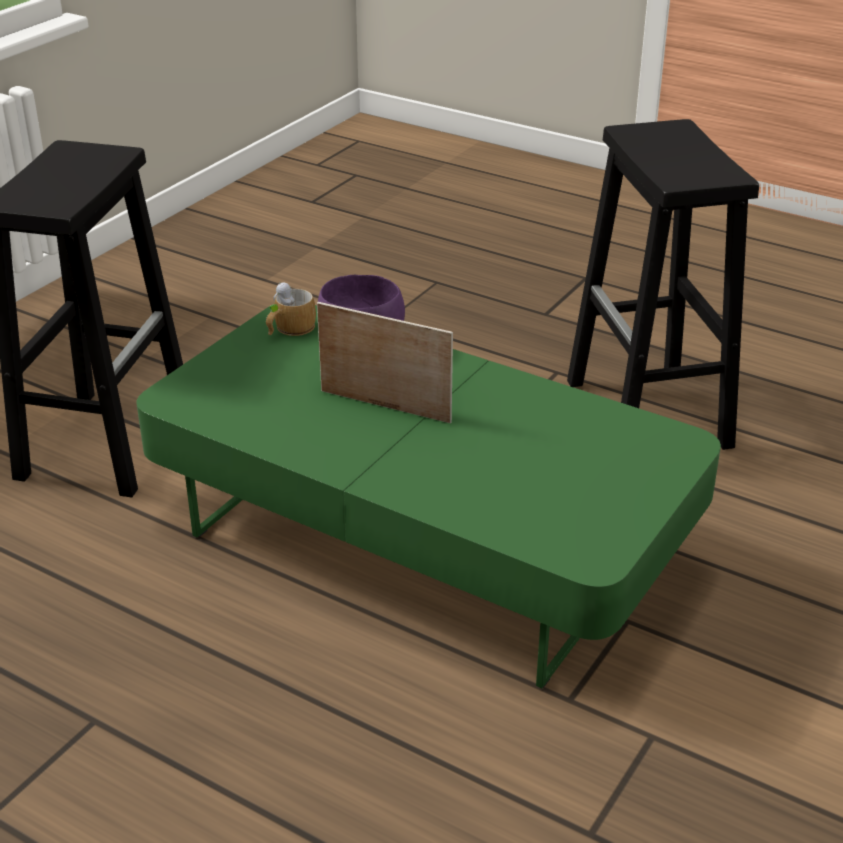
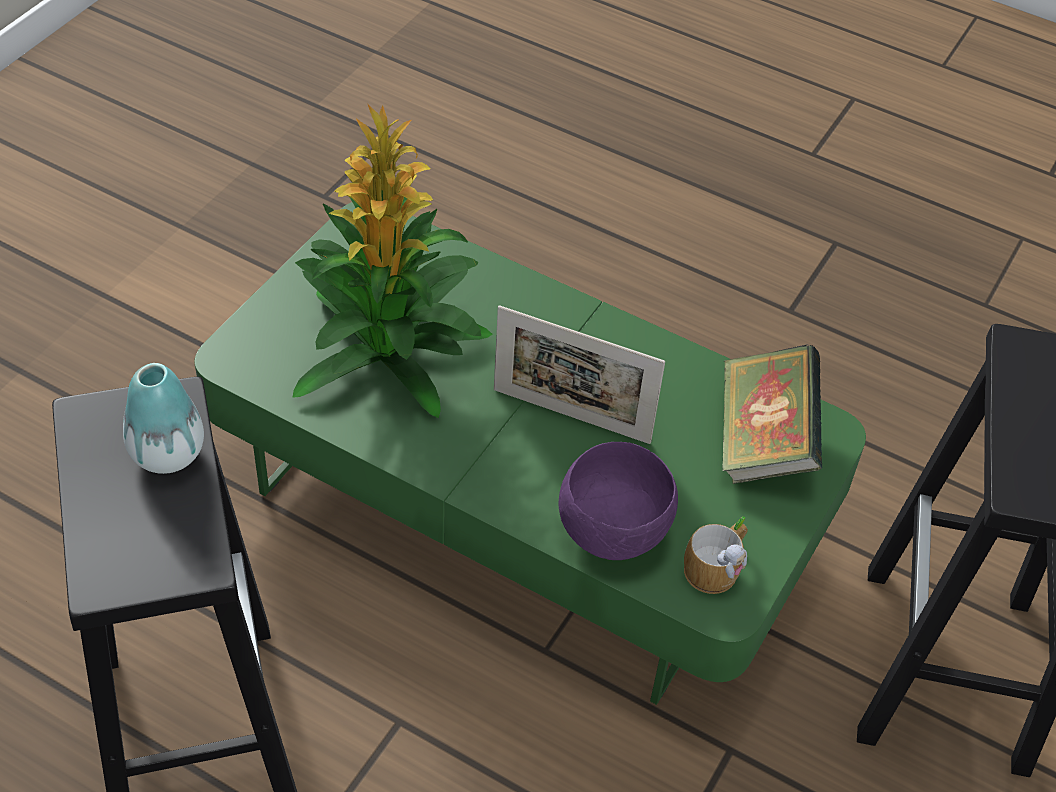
camera: 175 degrees right, 15 degrees up
(226, 392) = (763, 441): none -> book
(546, 447) = (390, 352): none -> potted plant
(668, 164) = (167, 453): none -> vase

